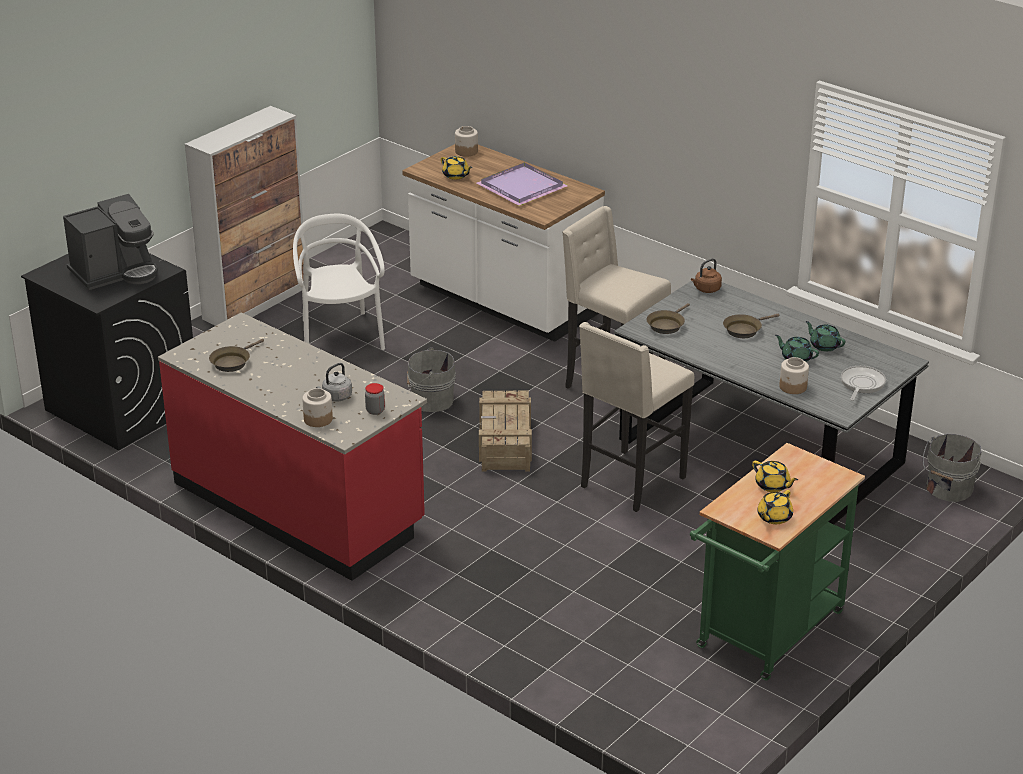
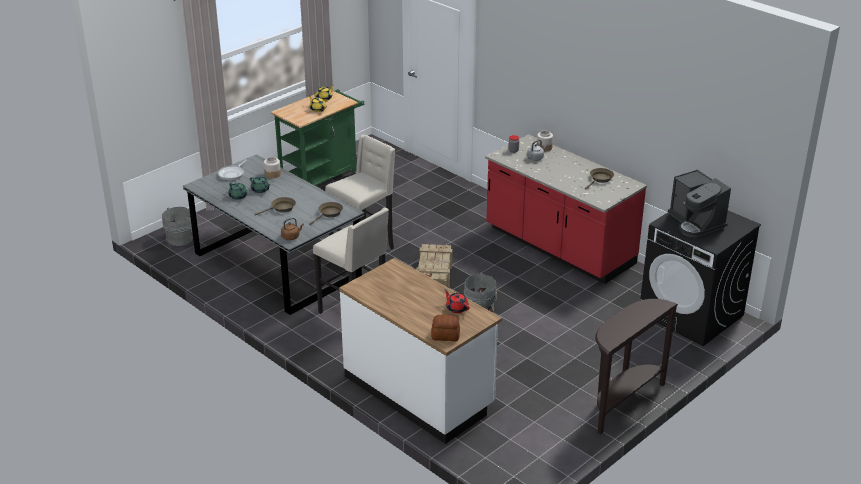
camera: 175 degrees left, 0 degrees up
(116, 272) = (696, 223): coffee machine -> coffee machine turned 90 degrees counterclockwise
(256, 303) = (622, 402): cabinet -> brown console table
(340, 336) = (549, 365): white chair -> none
(456, 176) = (456, 308): yellow teapot -> red teapot
(466, 151) = (445, 336): jar -> bread
(521, 188) = (404, 292): purple tray -> none

